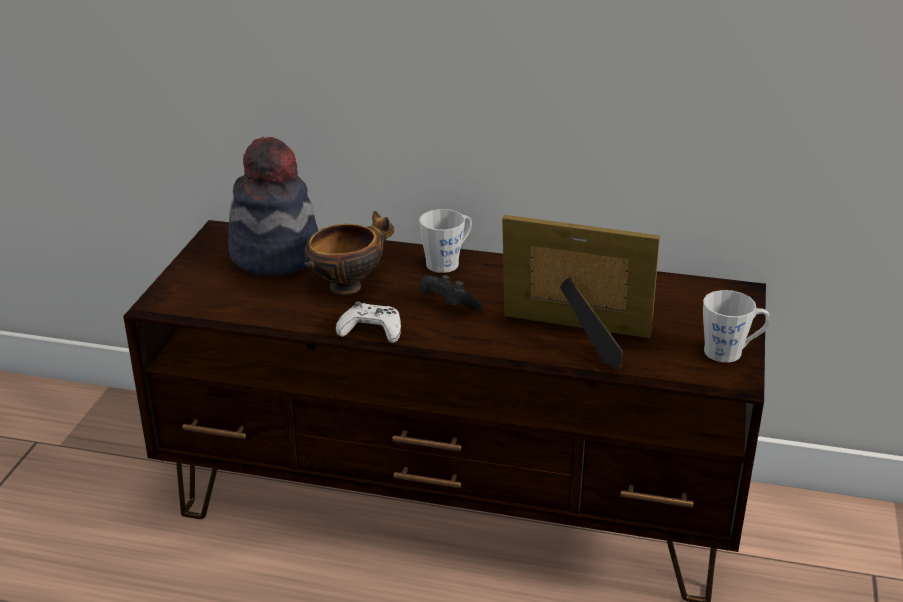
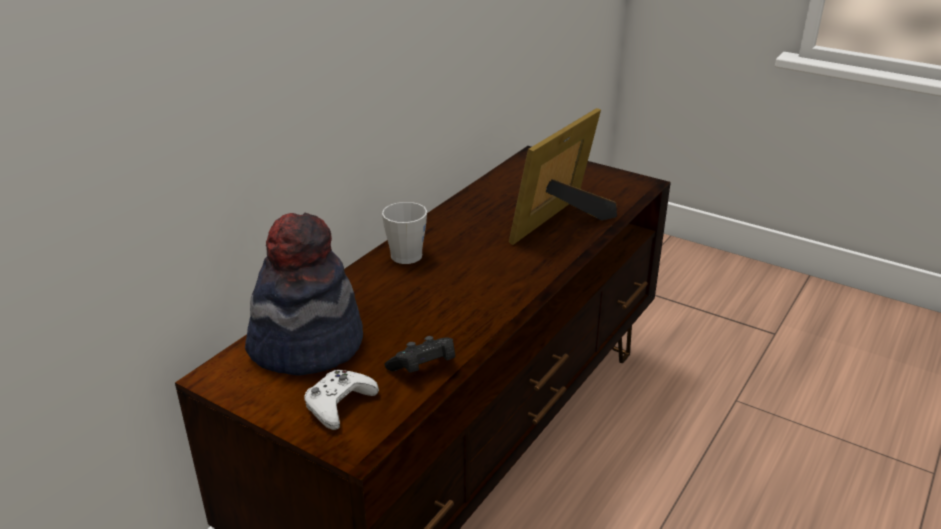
camera: 70 degrees left, 0 degrees up
(348, 285) = (407, 310): bowl -> none
(371, 330) = (498, 311): white game controller -> white game controller (339, 404)
(448, 304) = (478, 266): black game controller -> black game controller (423, 368)
(730, 352) = (609, 176): grey mug -> none

